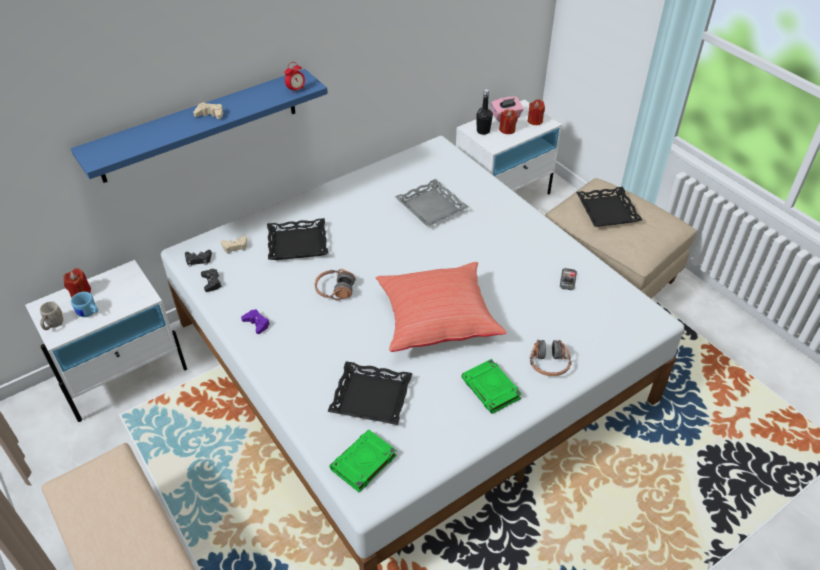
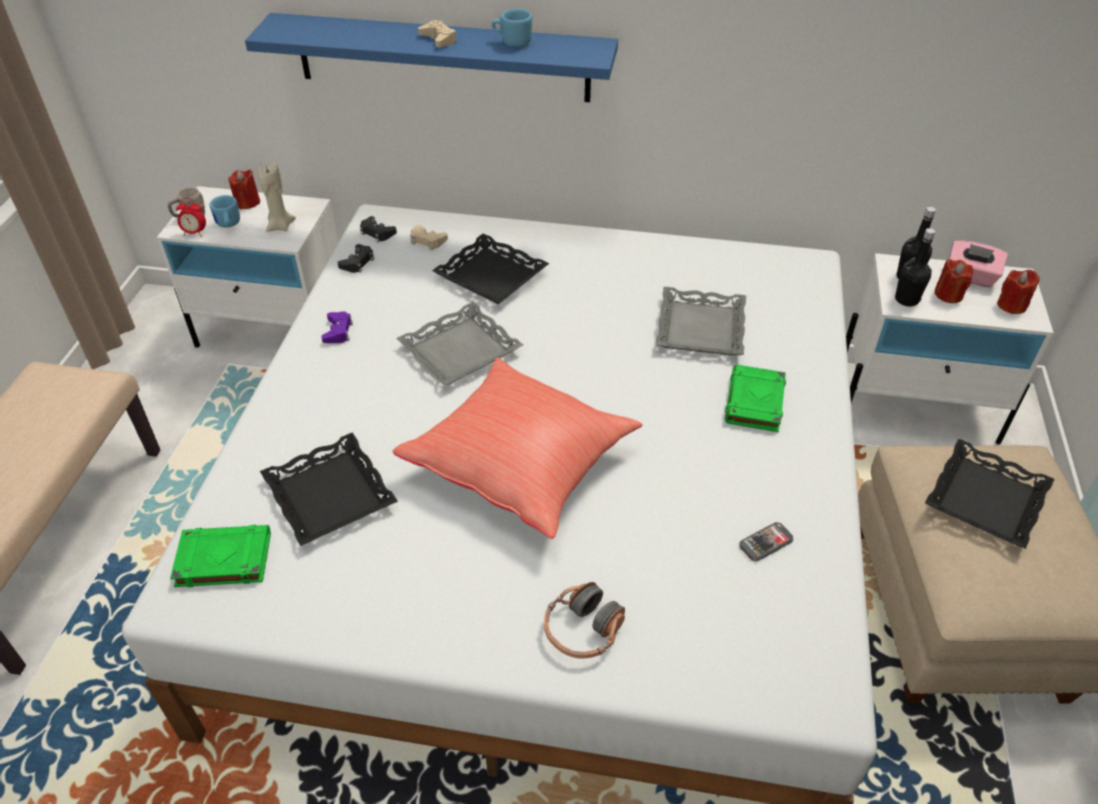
camera: 45 degrees right, 0 degrees up
(126, 293) = (280, 226): none -> beige candle
(254, 96) = (512, 42): none -> blue mug
(296, 90) = (568, 56): alarm clock -> alarm clock (195, 233)
(335, 290) = (460, 350): headphones -> grey tray
(491, 389) = (467, 599): green book -> green book (755, 403)
(494, 142) = (906, 299): none -> black bottle

